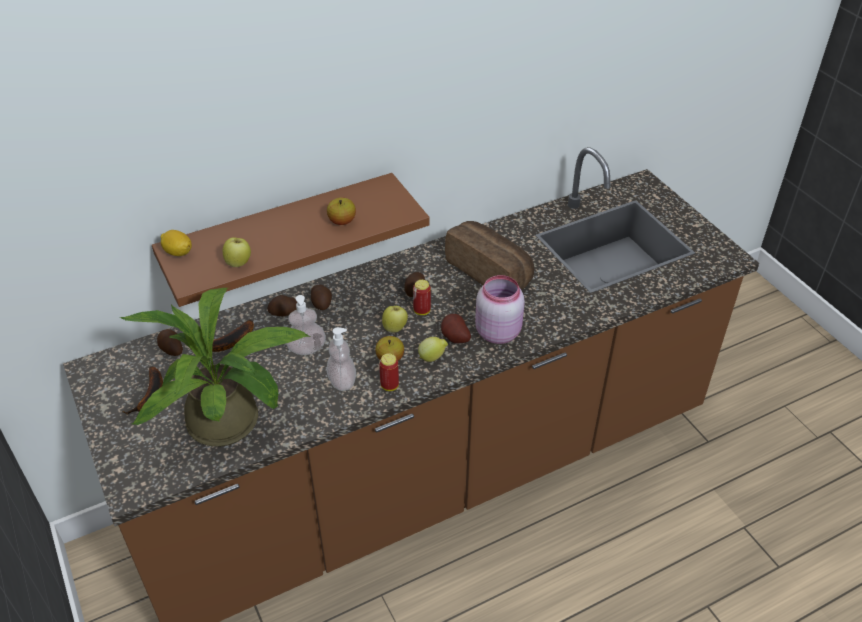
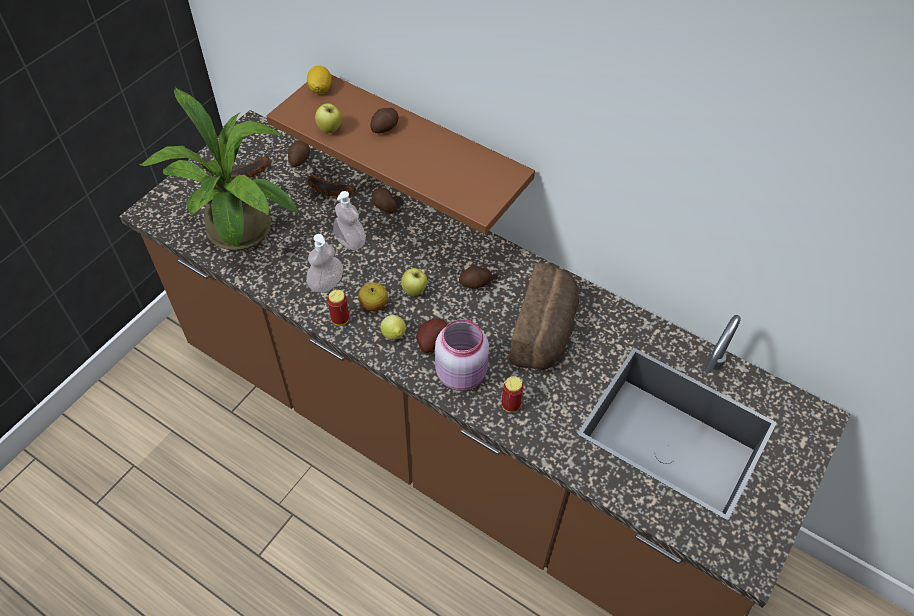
camera: 60 degrees right, 10 degrees up
(321, 302) = (413, 224): potato -> potato (385, 127)
(342, 221) = (432, 168): apple -> none
(422, 311) = (450, 301): can -> can (510, 405)

